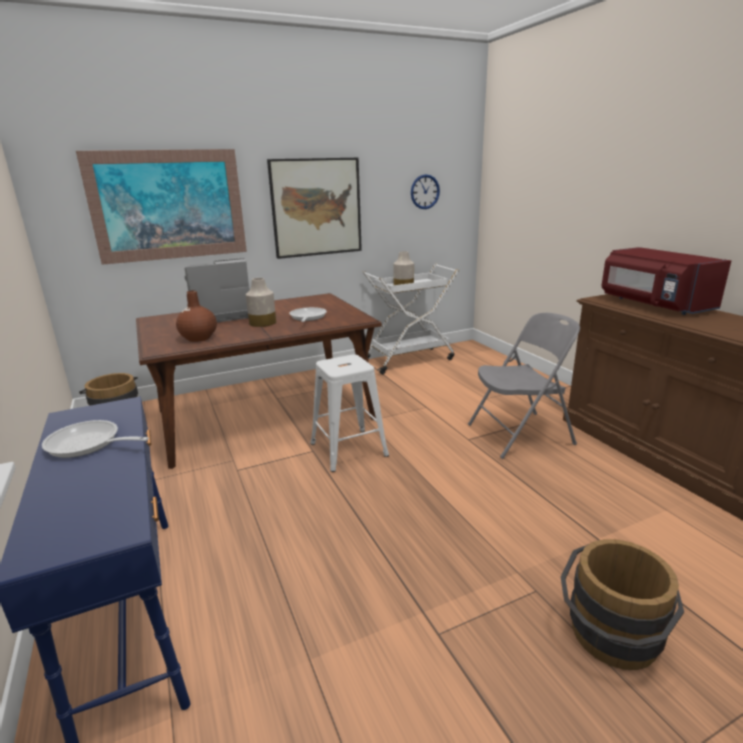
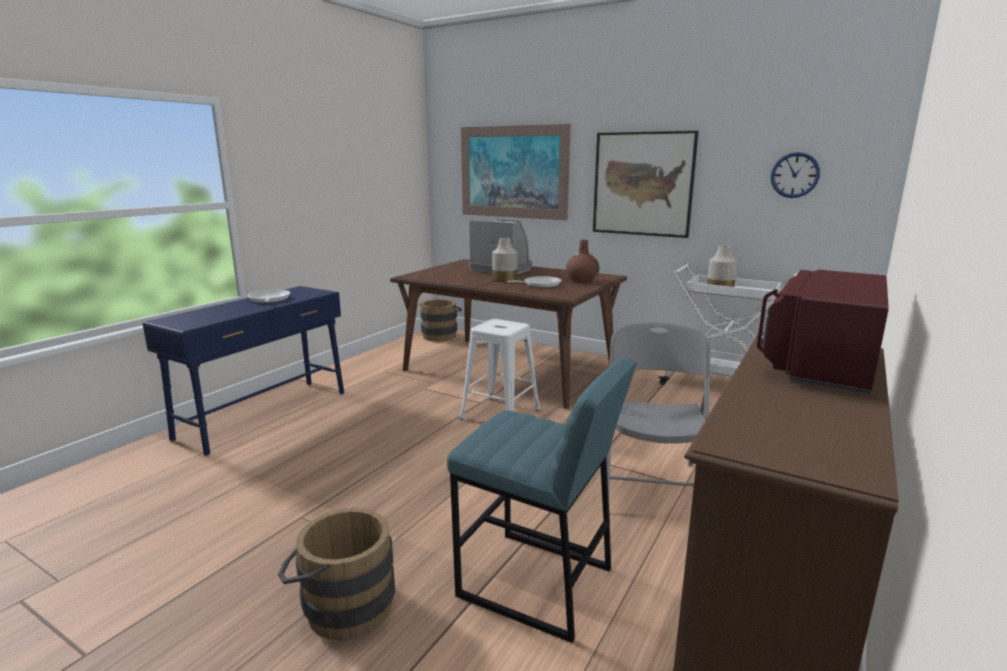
camera: 55 degrees right, 5 degrees down
(199, 338) = (446, 276): brown vase -> brown vase (582, 280)
(520, 434) = (651, 487): grey chair -> grey chair turned 120 degrees counterclockwise
(613, 520) = (539, 583): none -> blue stool

